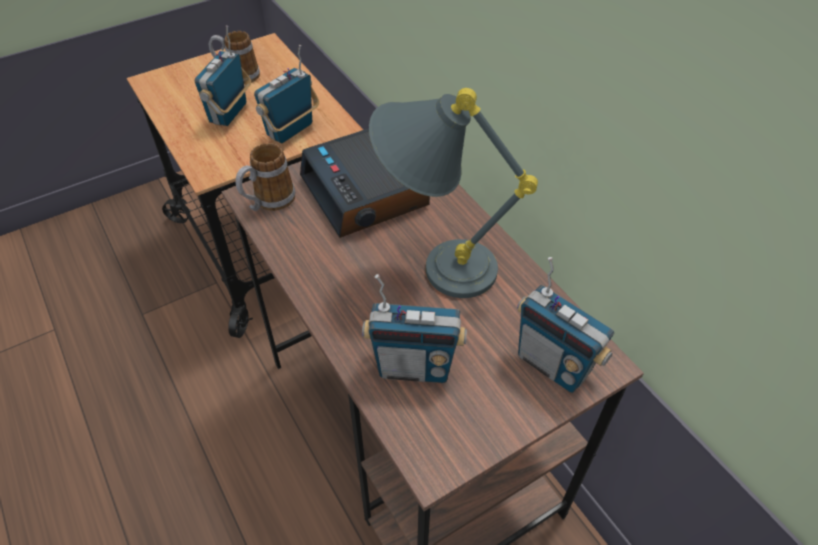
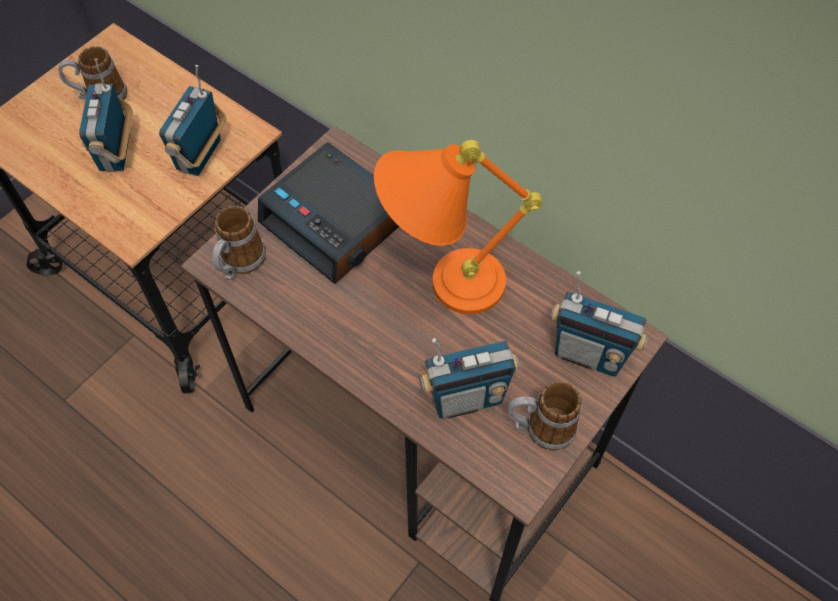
camera: 20 degrees left, 10 degrees up
(434, 264) = (440, 284): grey table lamp -> orange table lamp
(475, 418) = (540, 428): none -> mug

